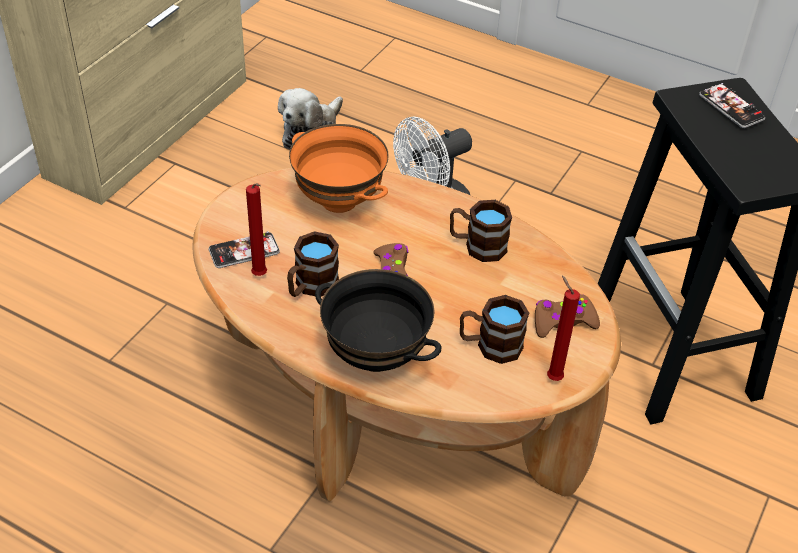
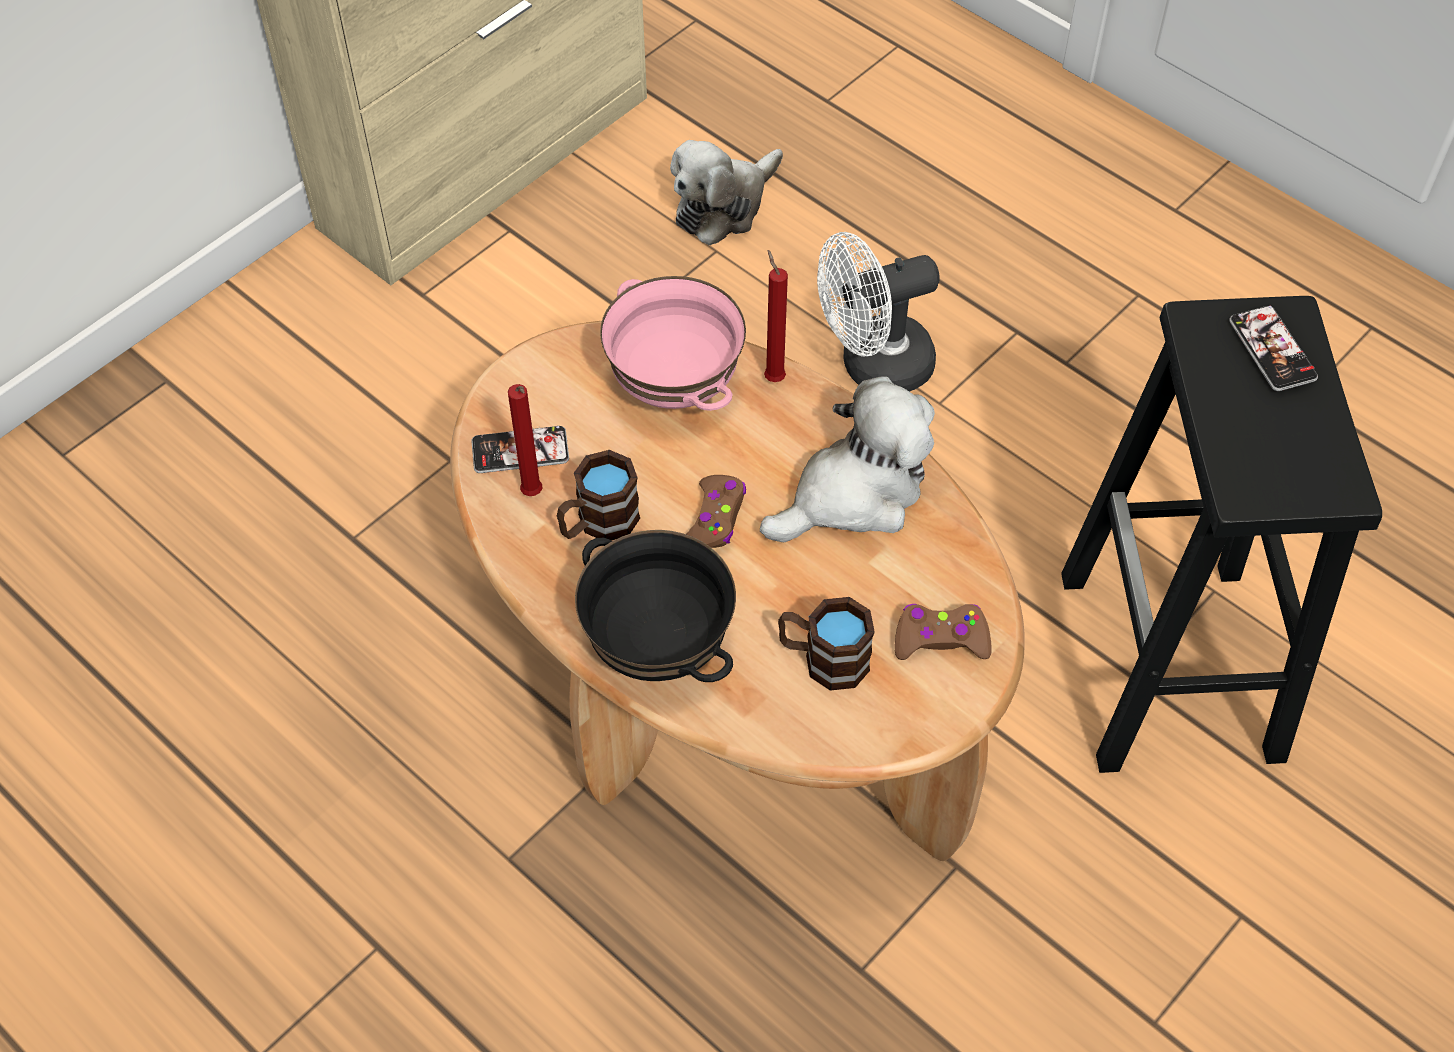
camera: 15 degrees right, 10 degrees up
(340, 200) = (676, 387): orange bowl -> pink bowl
(477, 246) = (854, 494): brown mug -> plush toy
(552, 377) = (896, 724): red candle -> red candle (773, 377)

